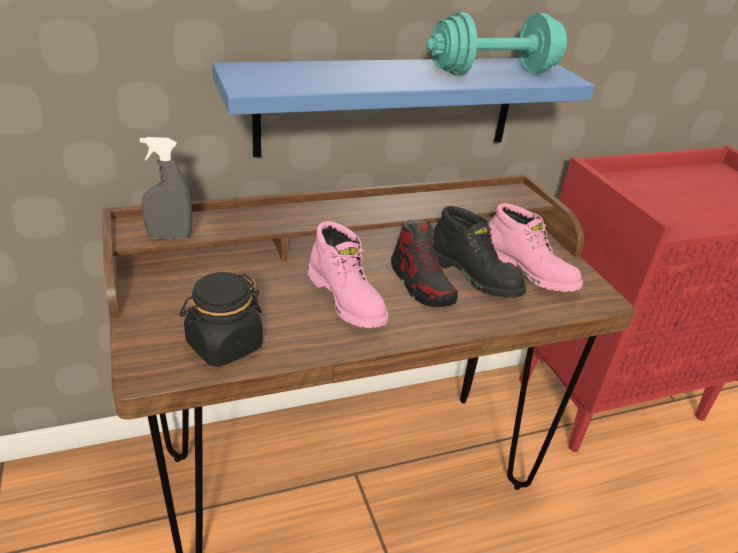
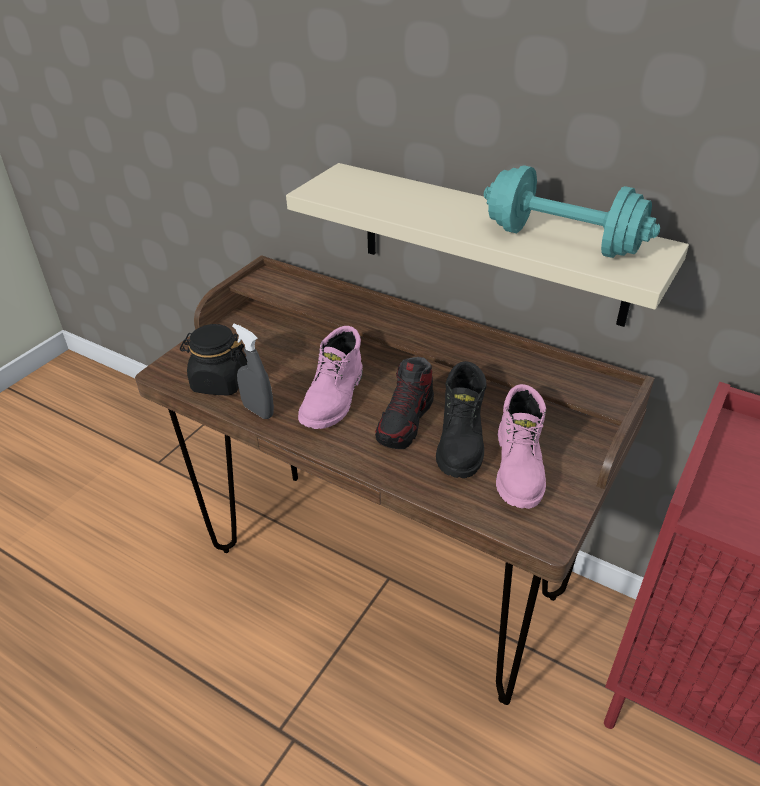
camera: 55 degrees right, 5 degrees up
(170, 236) = (269, 292): grey spray bottle -> grey spray bottle (258, 411)
(388, 105) = (491, 244): blue shelf -> beige shelf

